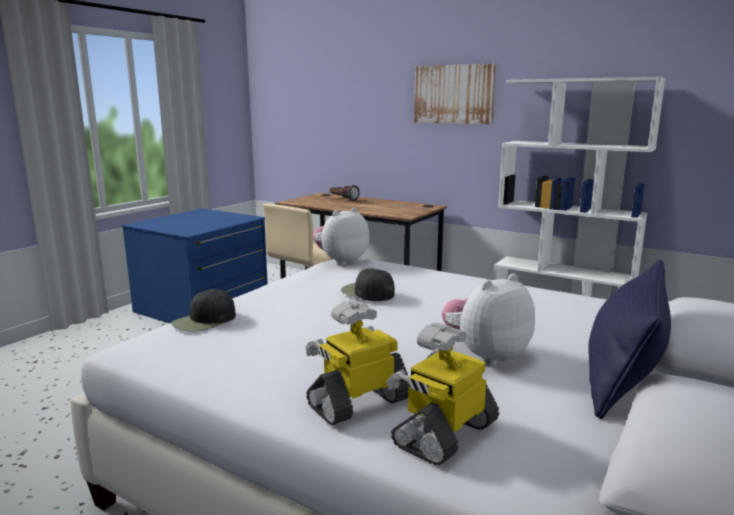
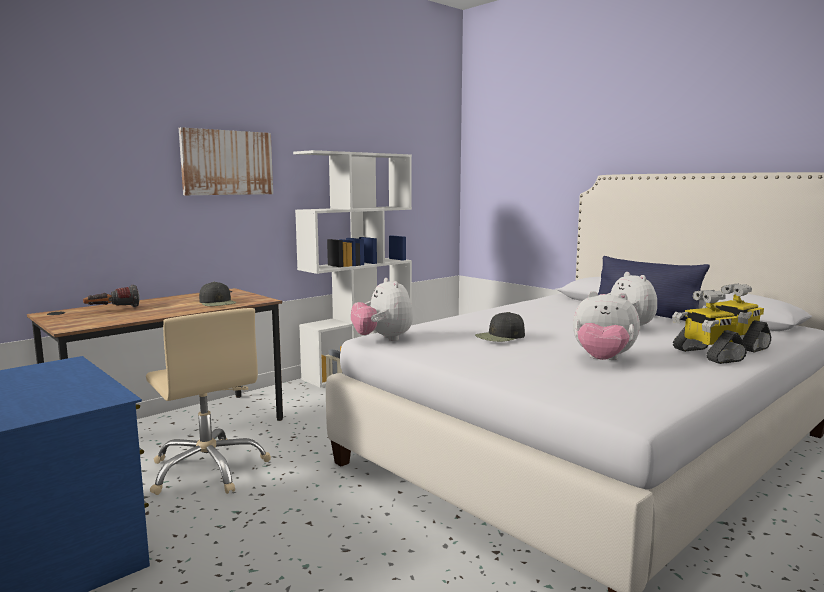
camera: 75 degrees left, 5 degrees down
(205, 320) = (560, 386): black cap -> black cap (218, 302)
(304, 339) = (602, 360): none -> plush toy

